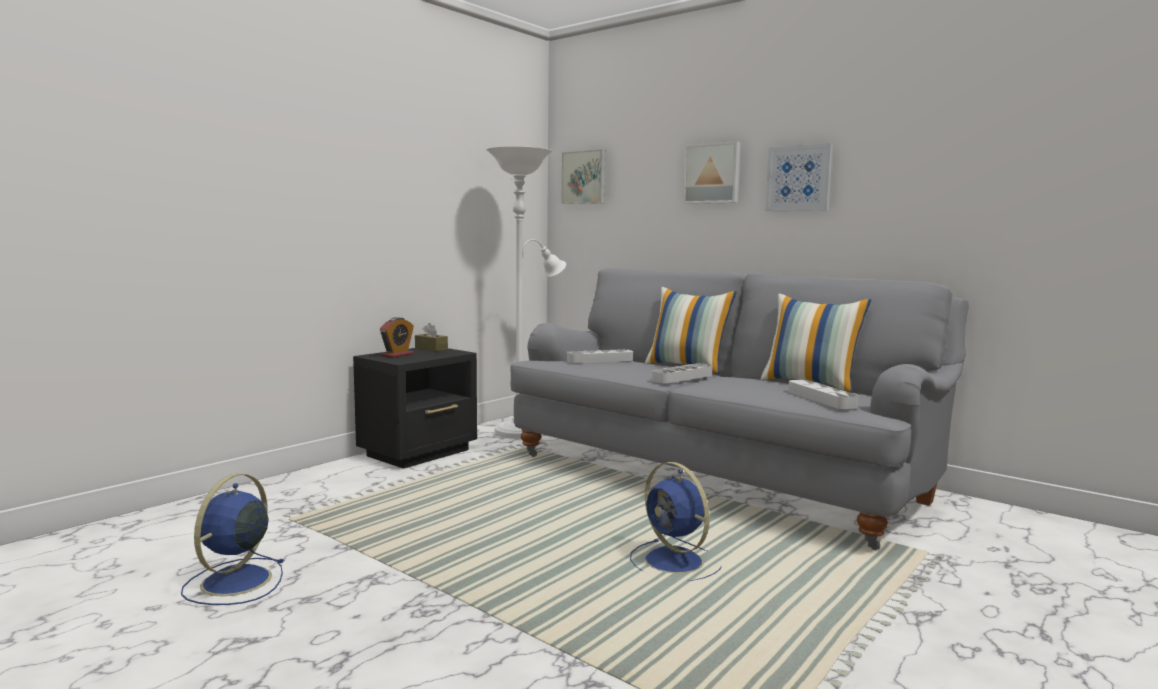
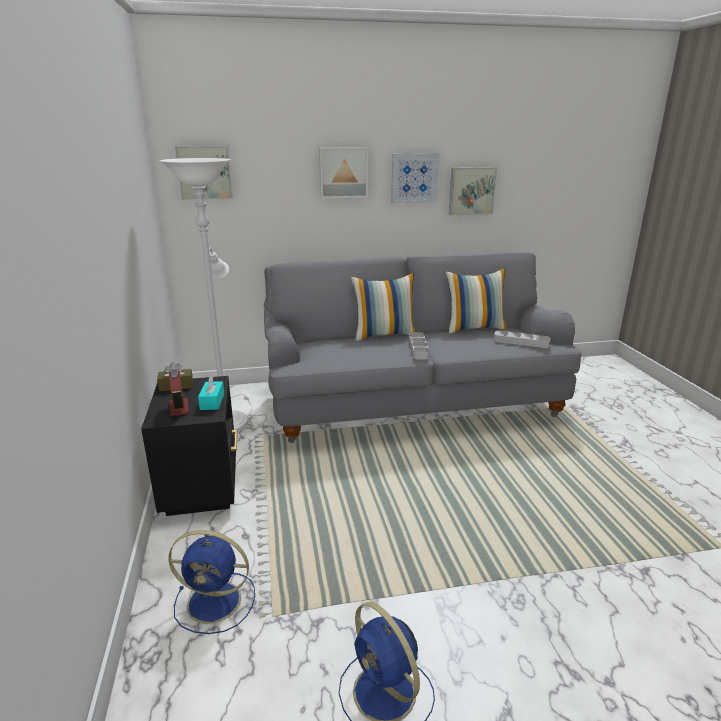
camera: 50 degrees left, 15 degrees up
(422, 357) = (212, 402): none -> turquoise tissue box
(600, 360) = (333, 349): grey tray -> none
(675, 562) = (520, 475): blue fan -> blue fan (216, 602)
(883, 195) = (471, 191): none -> picture

